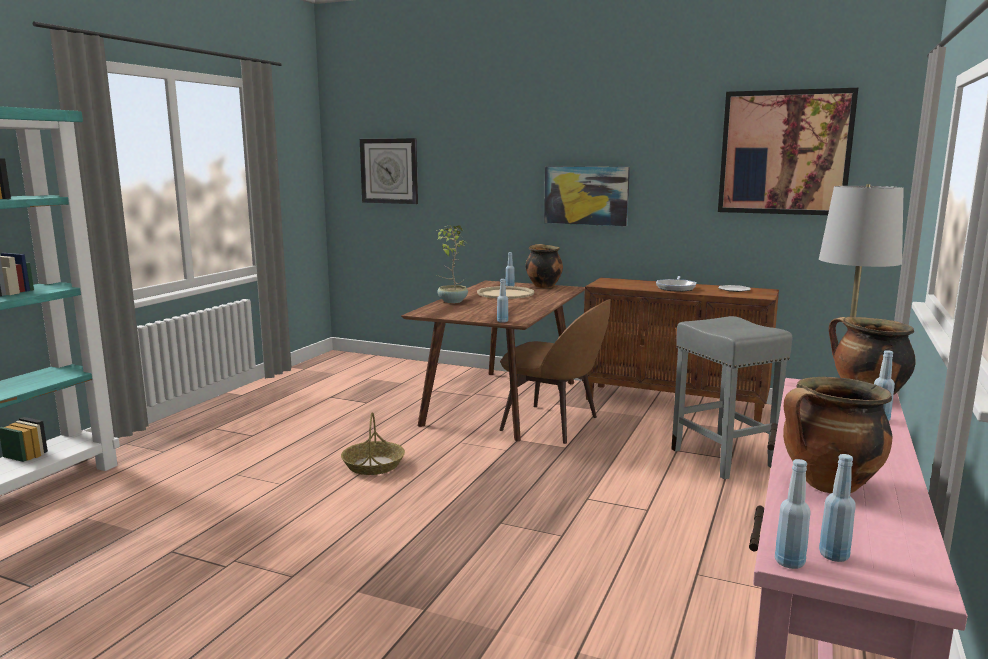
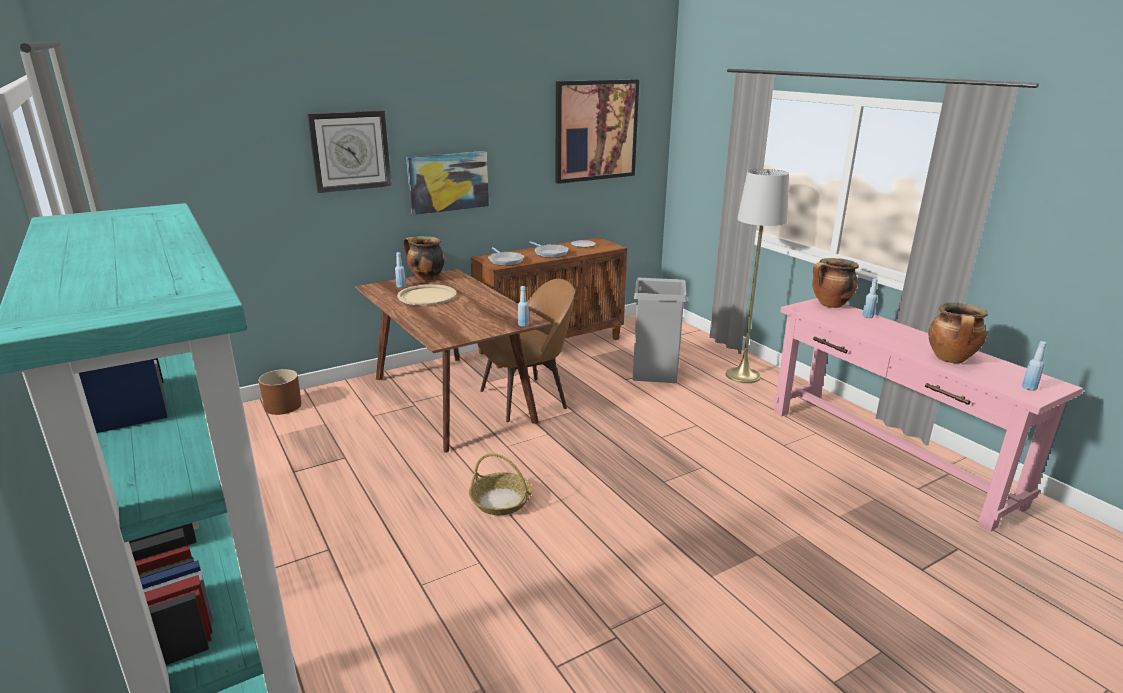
camera: 55 degrees left, 10 degrees up
(389, 171) = (200, 180): wall clock -> wall clock (350, 151)
(406, 366) = (283, 406): none -> brown planter
(452, 301) = (416, 320): potted plant -> none
(616, 284) = (505, 261): none -> frying pan
(724, 458) = (655, 372): grey stool -> grey trash can
(789, 562) = (1034, 398): blue bottle -> none

